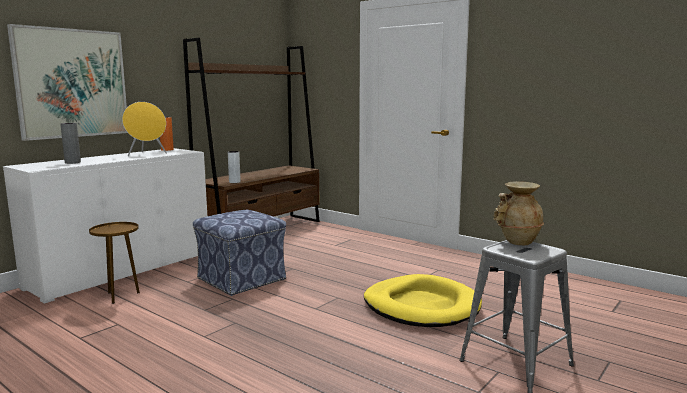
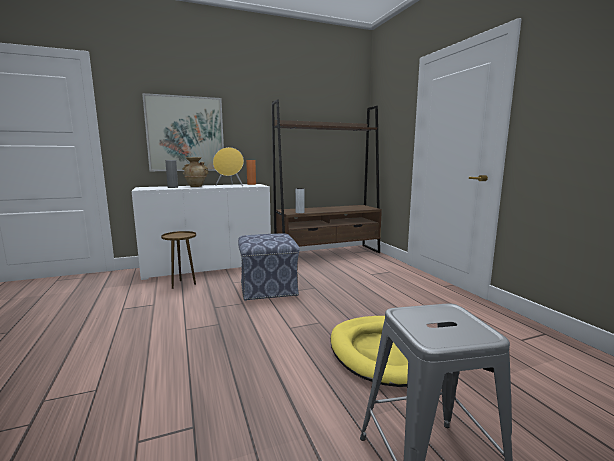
camera: 30 degrees right, 0 degrees up
(517, 242) = (448, 310): beige vase -> beige vase (196, 186)

